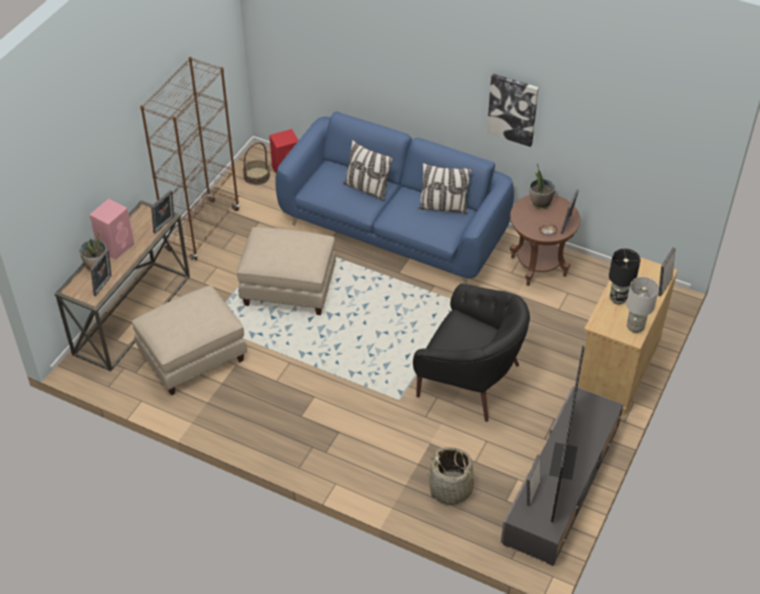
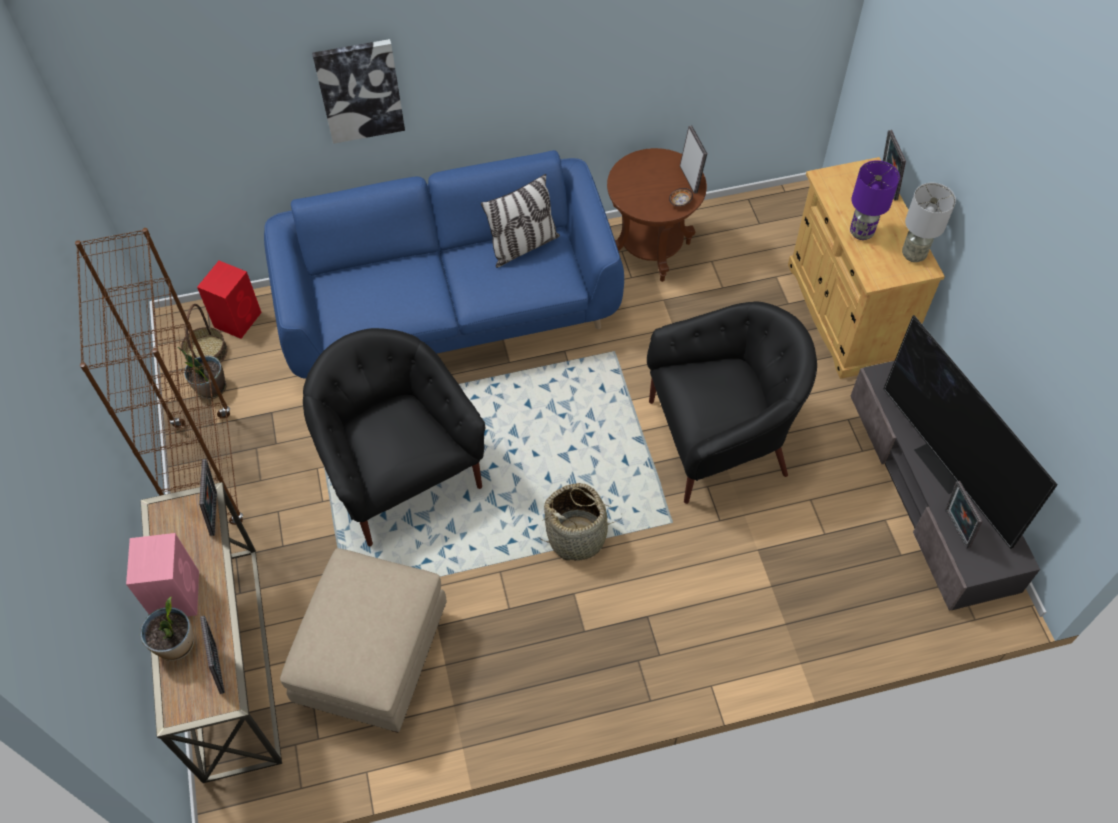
camera: 40 degrees left, 10 degrees up
(289, 288) = (400, 474): beige ottoman -> black armchair
(366, 189) = (408, 281): pillow -> none
(451, 489) = (835, 588): basket -> basket (577, 536)
(512, 109) = (562, 63): picture -> picture (360, 90)
(540, 203) = (634, 170): potted plant -> potted plant (211, 388)
(618, 299) = (861, 232): black table lamp -> purple table lamp

